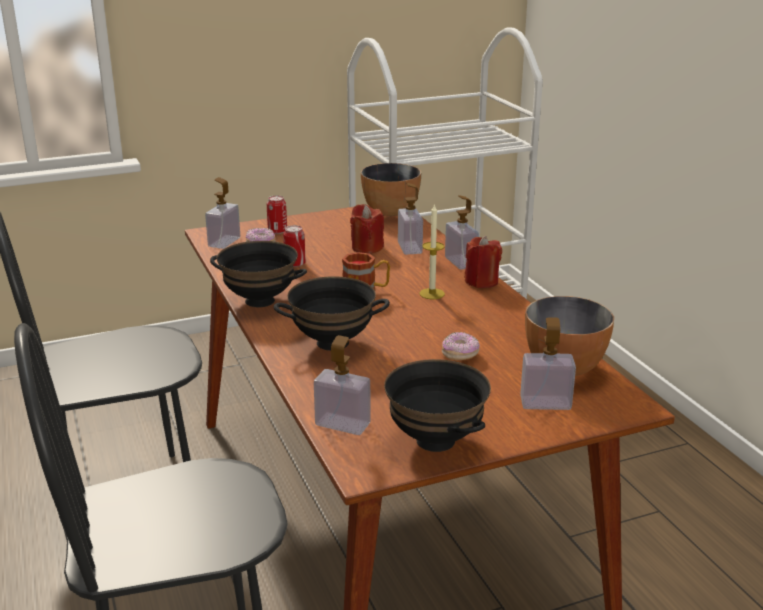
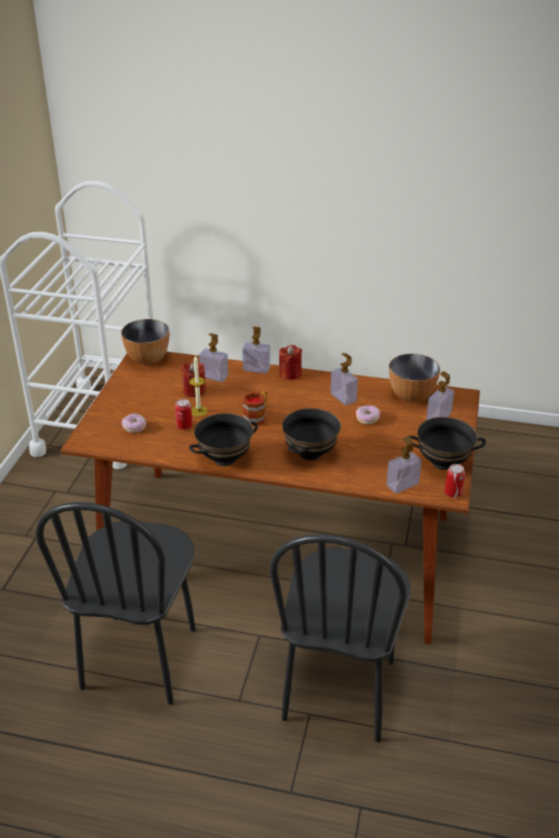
camera: 55 degrees left, 10 degrees up
(224, 242) = (109, 440): soap dispenser -> soap dispenser (343, 397)
(277, 231) = (120, 413): can -> can (453, 493)
(432, 294) = (286, 396): candle -> candle (198, 411)

